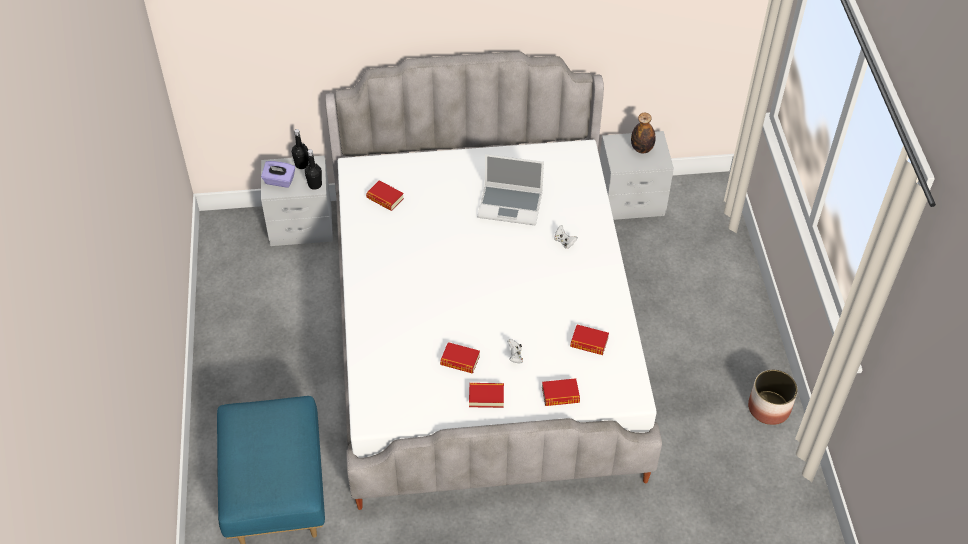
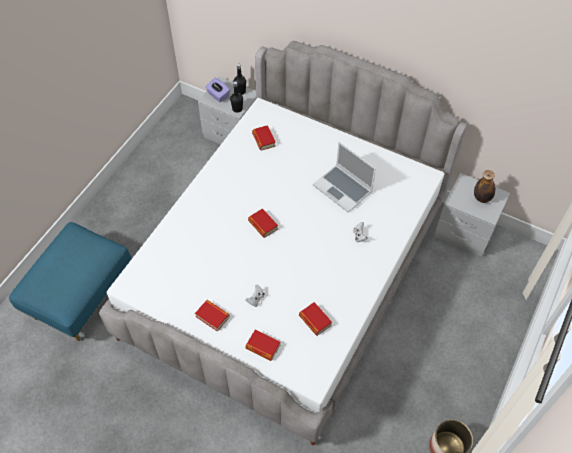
camera: 35 degrees right, 5 degrees up
(460, 360) = (217, 280): book -> book (263, 225)

